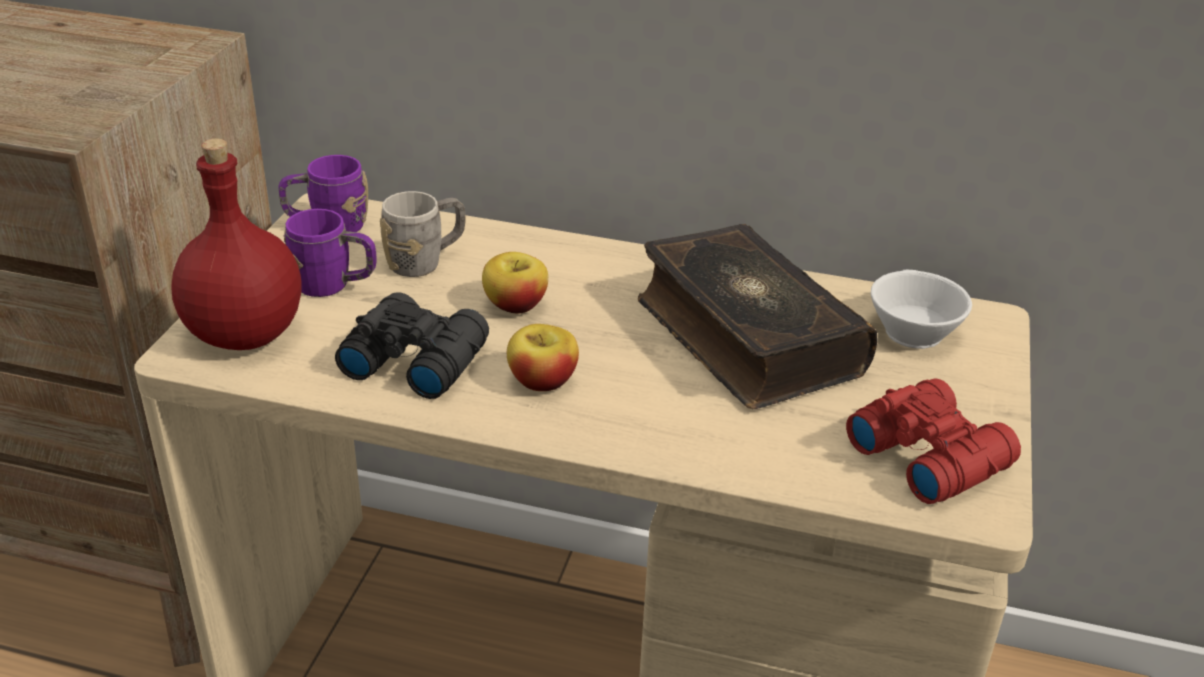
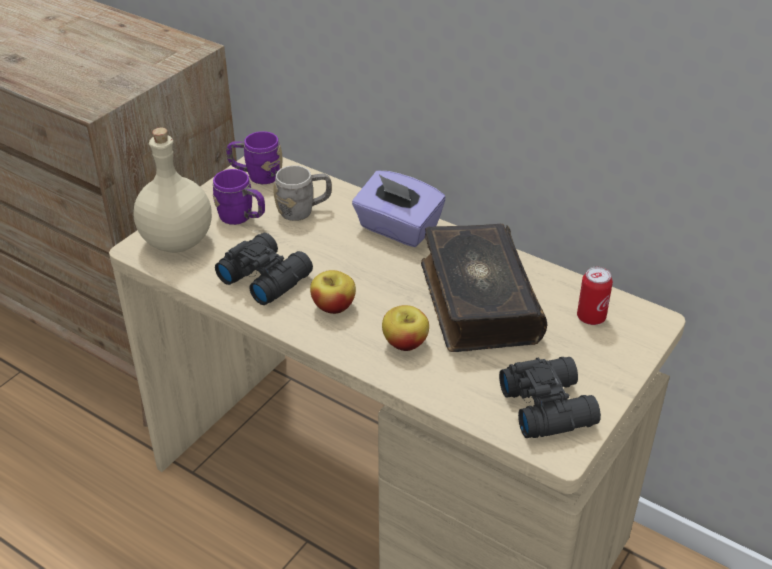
camera: 20 degrees right, 5 degrees up
(247, 333) = (178, 241): red bottle -> beige bottle
(515, 305) = (343, 251): apple -> apple (405, 343)
(577, 263) = (397, 229): none -> purple tissue box
(909, 330) = (591, 317): white cup -> can
(928, 454) = (548, 405): red binoculars -> black binoculars

